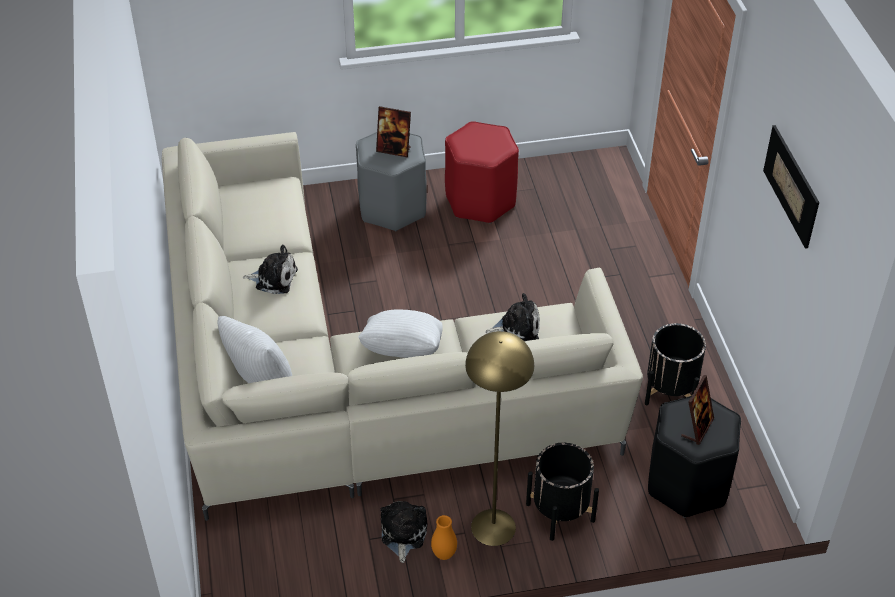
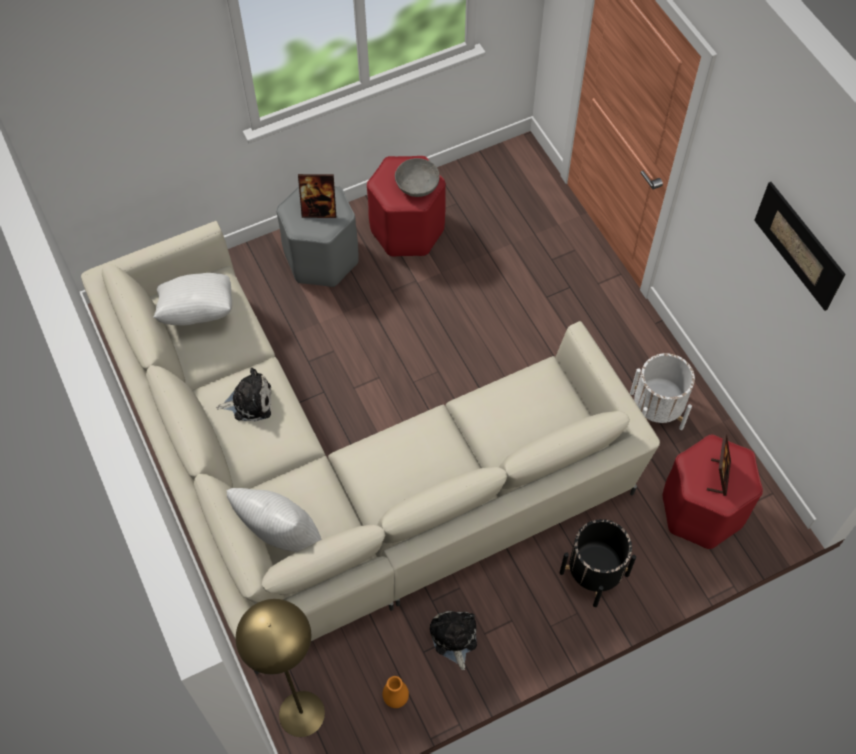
camera: 15 degrees left, 15 degrees up
(402, 353) = (410, 461): white pillow -> white pillow (198, 314)
(444, 554) = (500, 649): orange vase -> orange vase (396, 699)
(491, 147) = (417, 185): none -> grey bowl
(493, 527) = (536, 607): yellow floor lamp -> yellow floor lamp (301, 713)
(517, 329) = (513, 404): plush toy -> none
(670, 390) = (656, 410): black planter -> white planter
(687, 483) = (701, 510): black stool -> red stool

